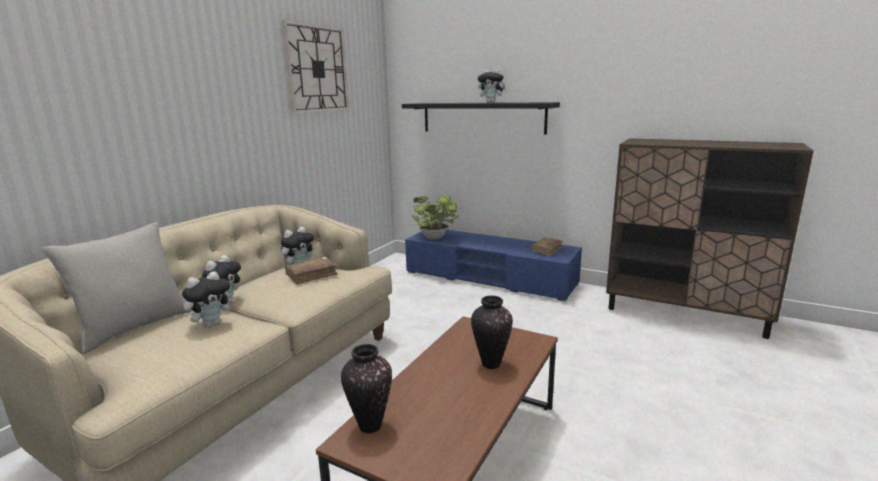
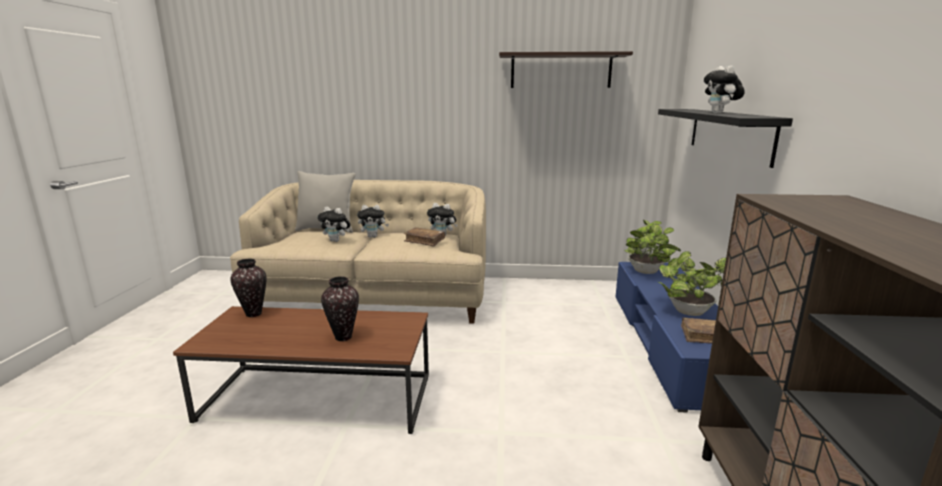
camera: 65 degrees right, 0 degrees up
(317, 69) = (561, 71): wall clock -> shelf
(508, 245) = (685, 311): none -> potted plant

